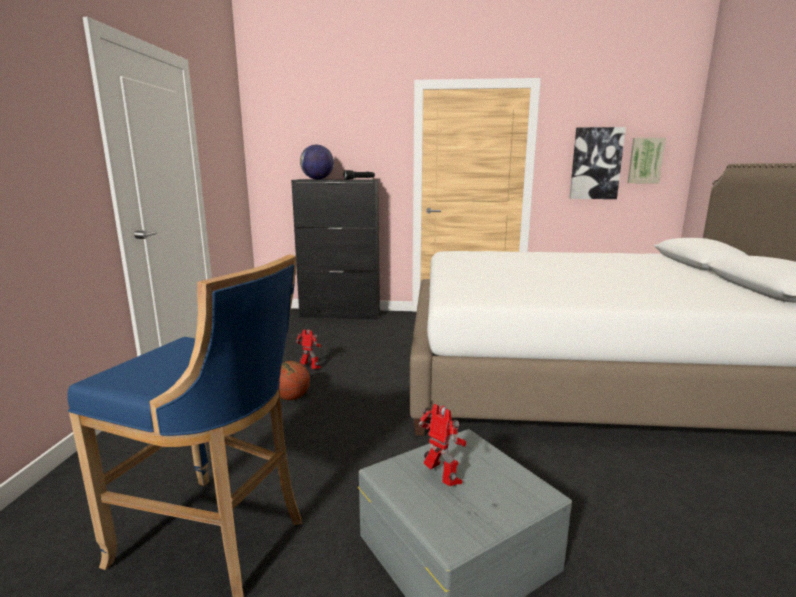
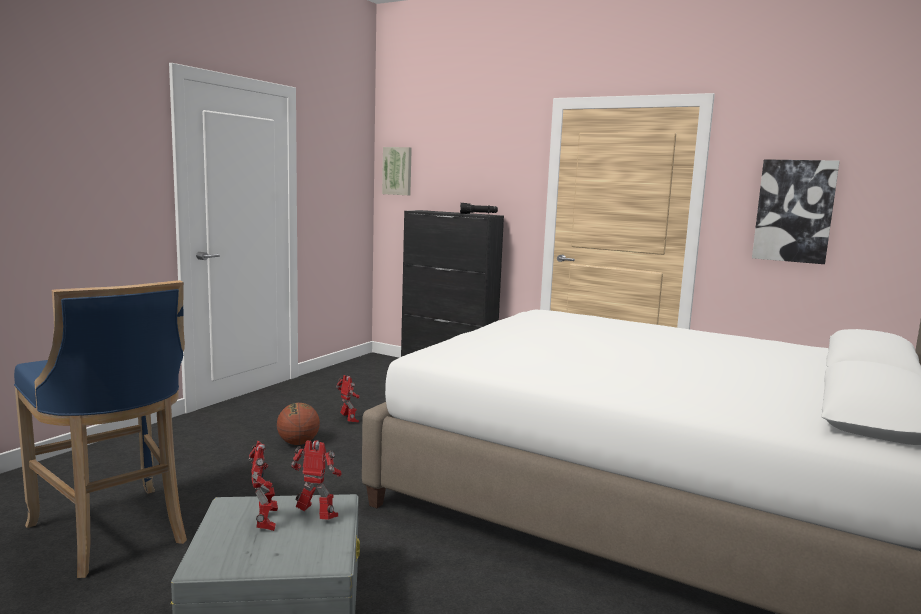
camera: 25 degrees right, 5 degrees down
(317, 179) = (434, 211): globe -> none
(474, 459) = (317, 517): none -> toy robot
(645, 160) = (875, 210): picture -> picture (398, 171)

